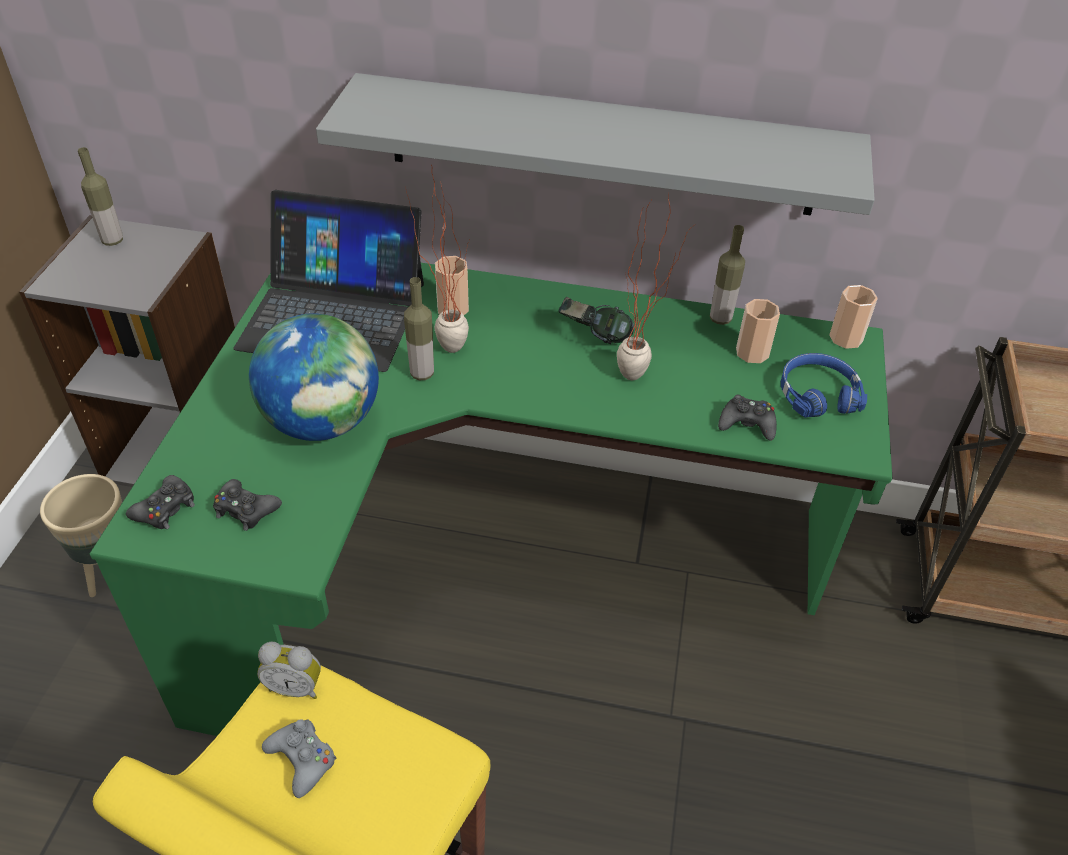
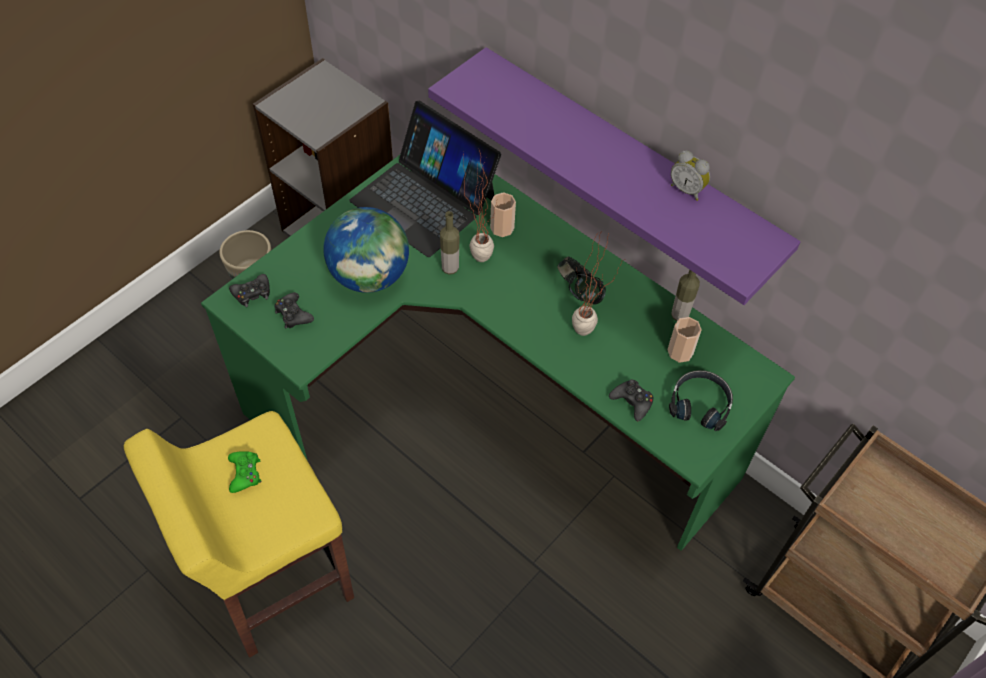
camera: 30 degrees right, 10 degrees up
(112, 241) = (325, 85): bottle -> none
(296, 686) = (265, 432): alarm clock -> alarm clock (687, 189)
(302, 759) = (245, 473): grey game controller -> green game controller
(601, 145) = (627, 162): grey shelf -> purple shelf
(817, 393) = (700, 403): blue headphones -> black headphones
(846, 338) = (759, 371): cup -> none

